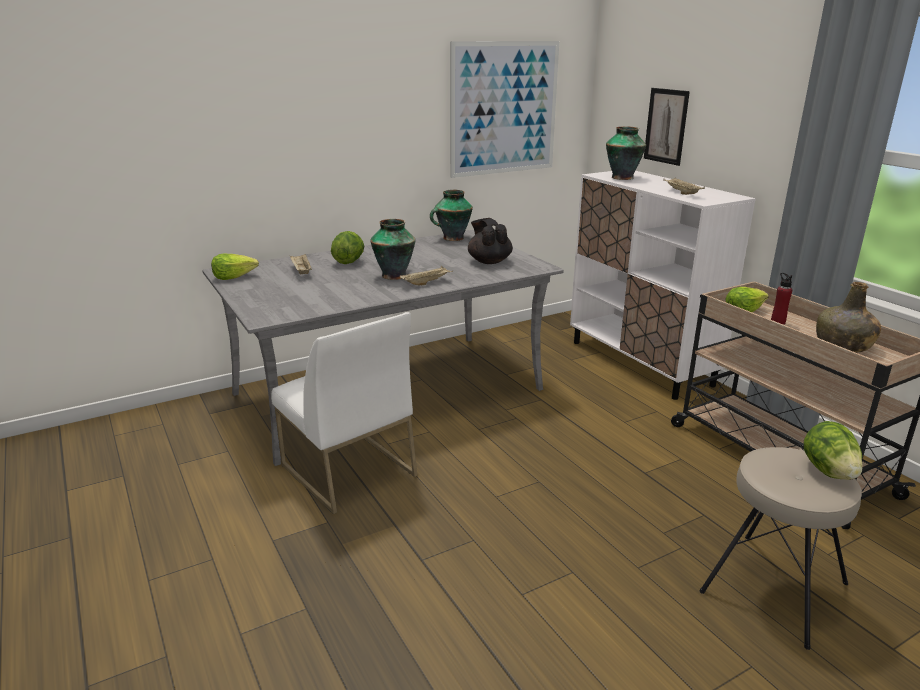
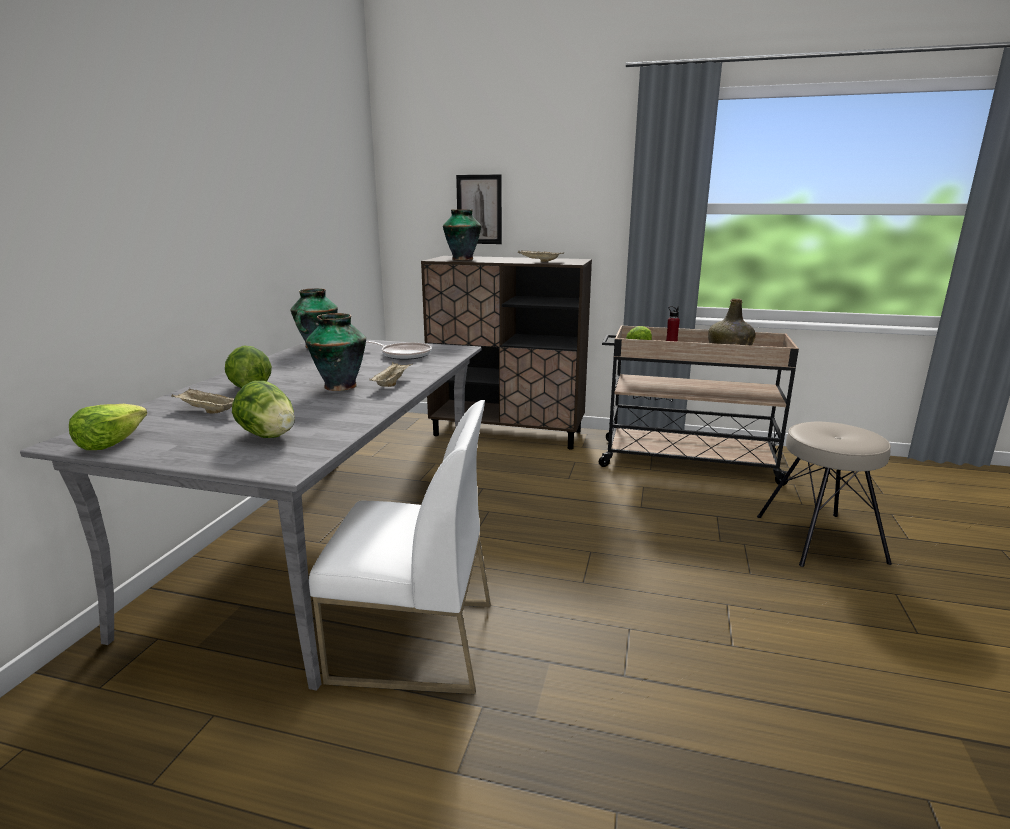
camera: 45 degrees left, 5 degrees down
(489, 261) = (404, 355): black teapot -> frying pan
(504, 109) = (321, 198): picture -> none
(640, 363) = (508, 433): white cabinet -> brown cabinet
(828, 471) = (844, 427): lettuce -> lettuce (268, 435)

